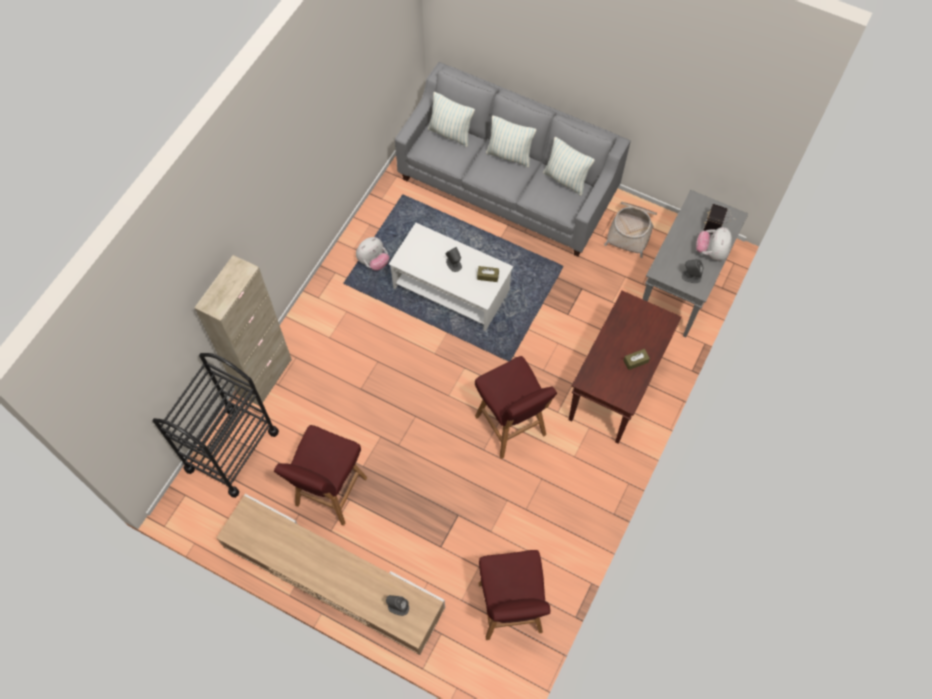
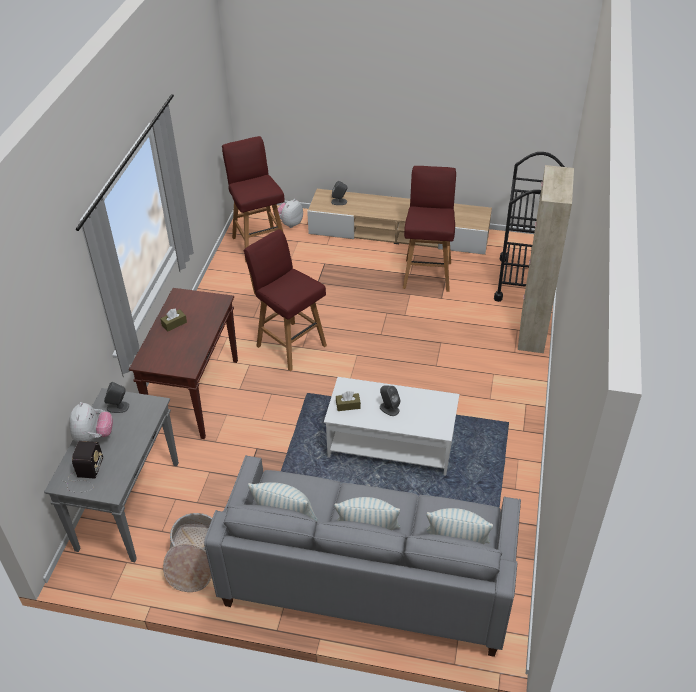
camera: 165 degrees right, 20 degrees down
(373, 262) = (488, 450): plush toy -> plush toy (289, 223)

